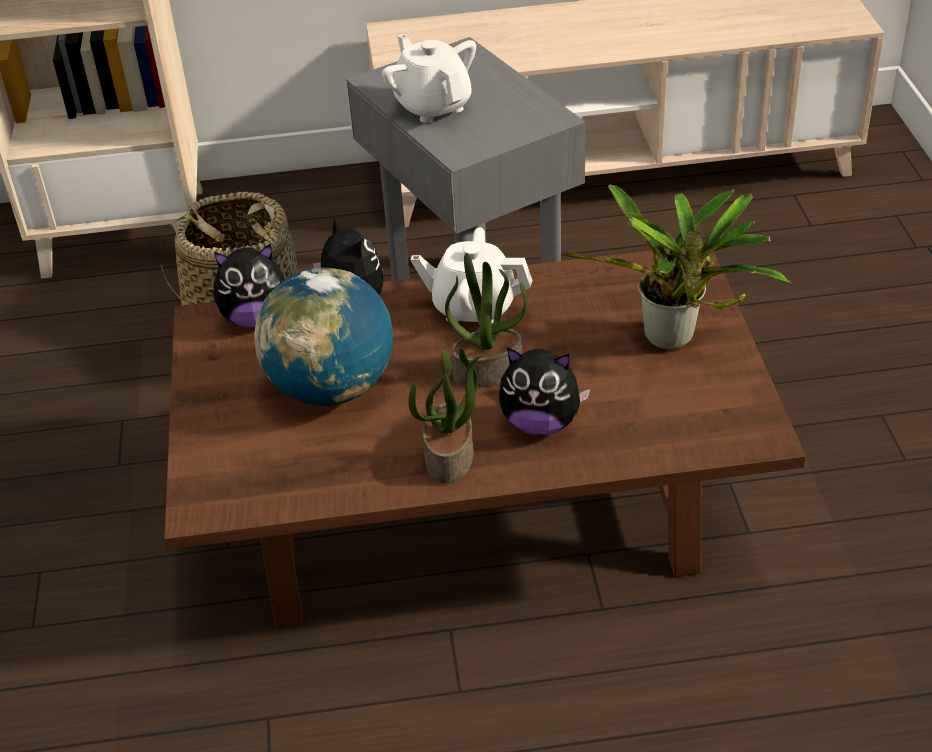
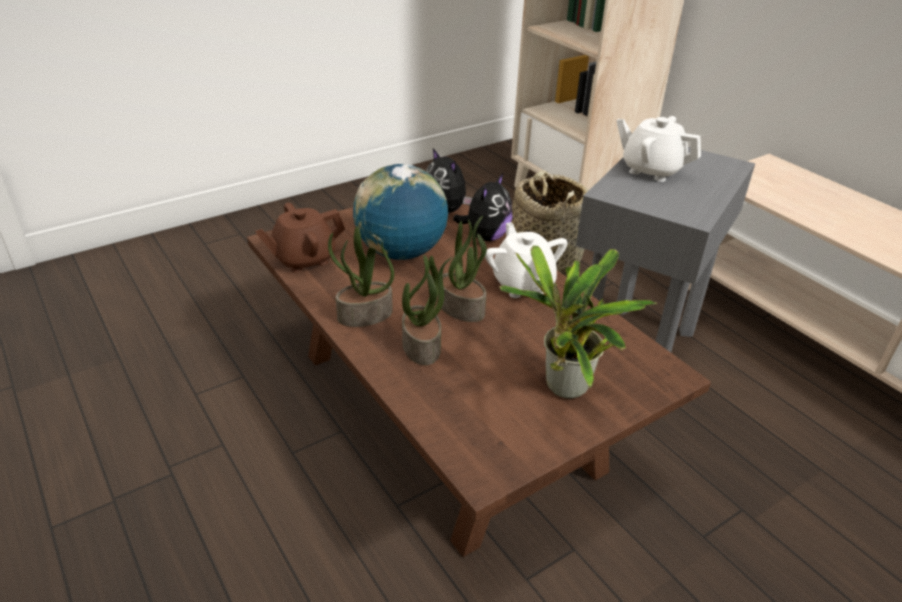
camera: 60 degrees right, 5 degrees down
(277, 486) = (304, 259): none -> brown teapot
(433, 106) = (651, 170): white teapot -> white teapot turned 90 degrees counterclockwise
(541, 423) = (422, 346): plush toy -> potted plant

